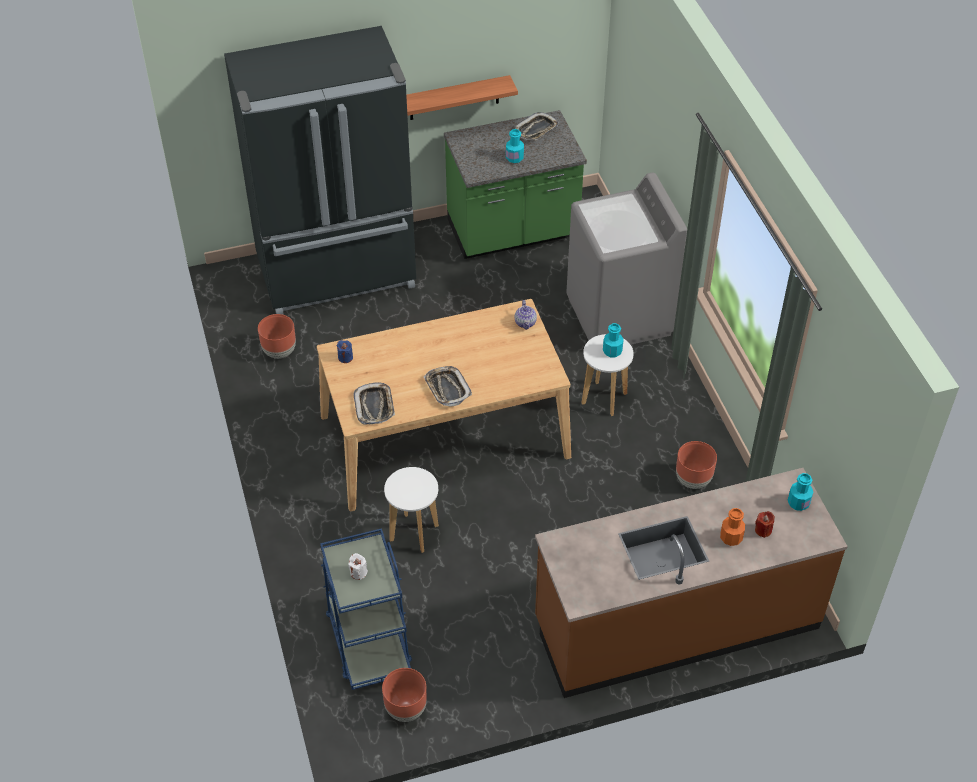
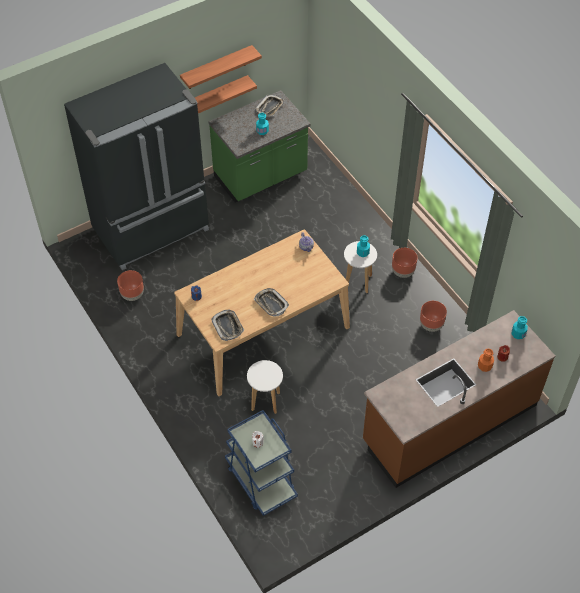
camera: 15 degrees left, 5 degrees up
(406, 709) = (300, 519): brown planter -> brown planter (403, 272)
(462, 53) = (216, 68): none -> shelf
(619, 316) = (350, 222): grey washing machine -> none

